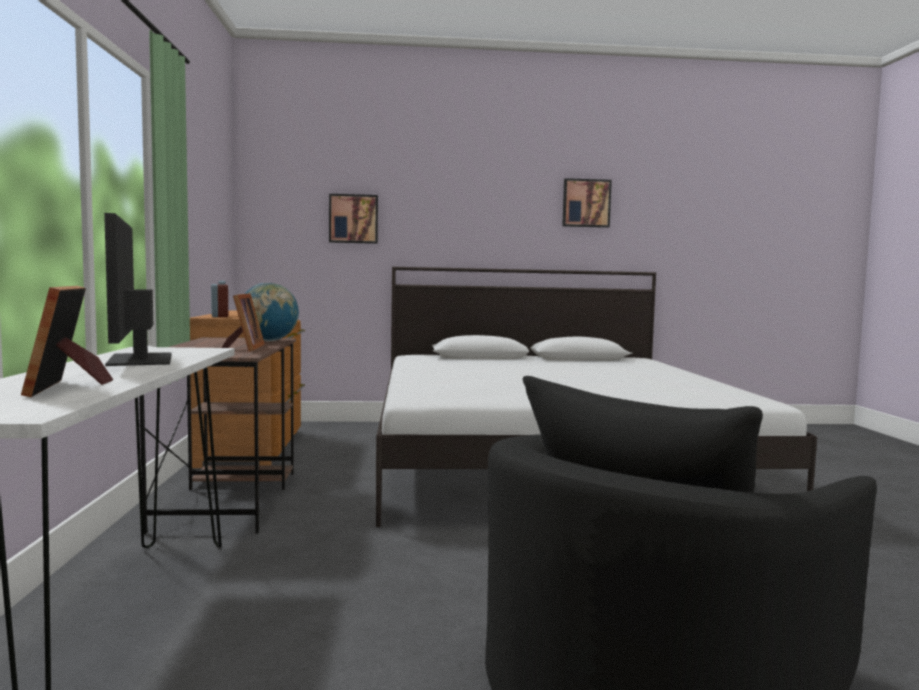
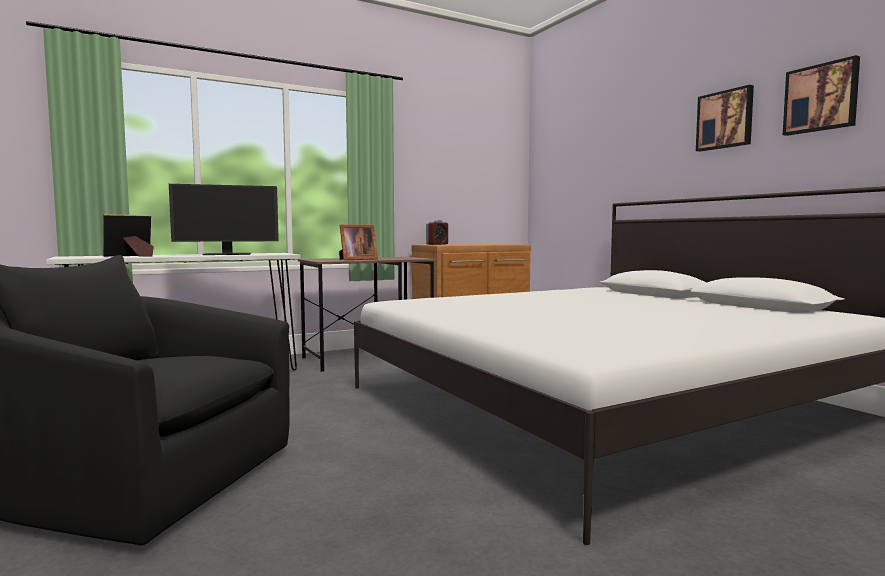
camera: 65 degrees right, 0 degrees up
(139, 360) = (228, 254): monitor -> monitor turned 150 degrees counterclockwise
(269, 341) = (405, 258): globe -> none
(353, 219) = (592, 163): picture -> picture (725, 120)

